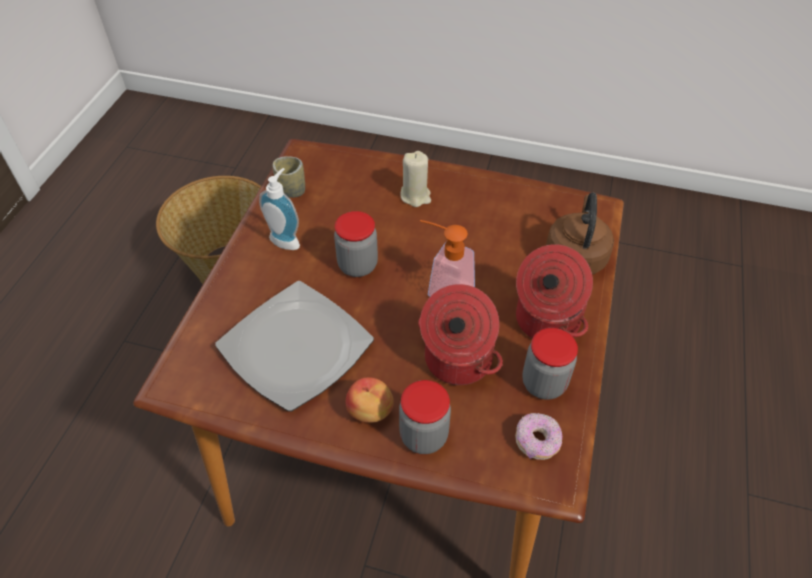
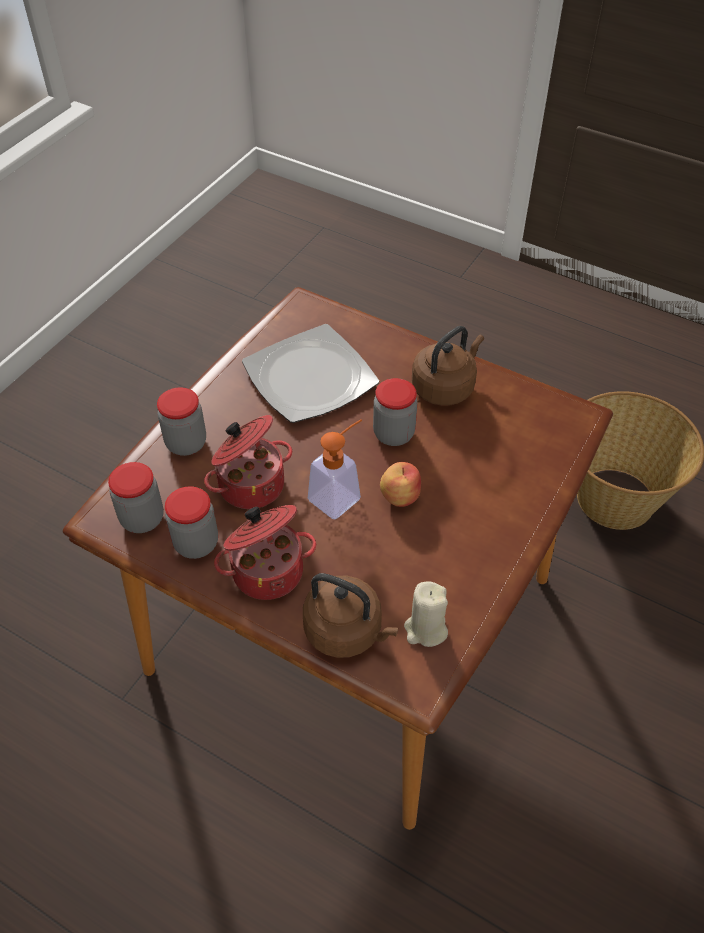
camera: 105 degrees right, 0 degrees up
(287, 239) = (445, 387): soap dispenser -> brown kettle
(291, 191) = (517, 399): cup -> none
(370, 412) = (224, 414): apple -> apple (399, 496)
(415, 196) = (486, 502): beige candle -> beige candle (425, 629)
(537, 441) = (142, 519): donut -> jar

